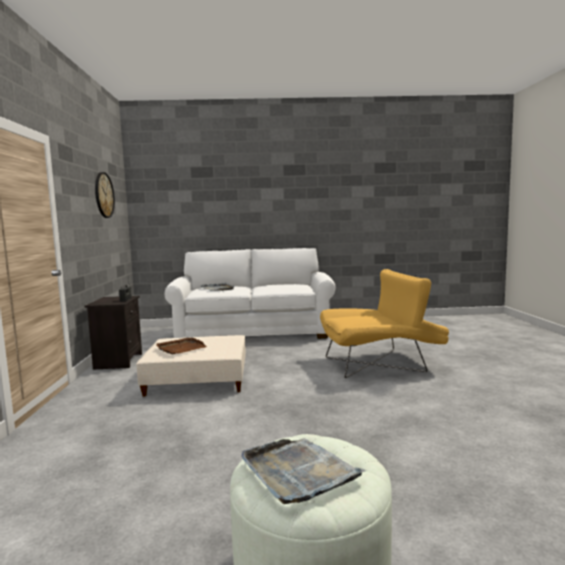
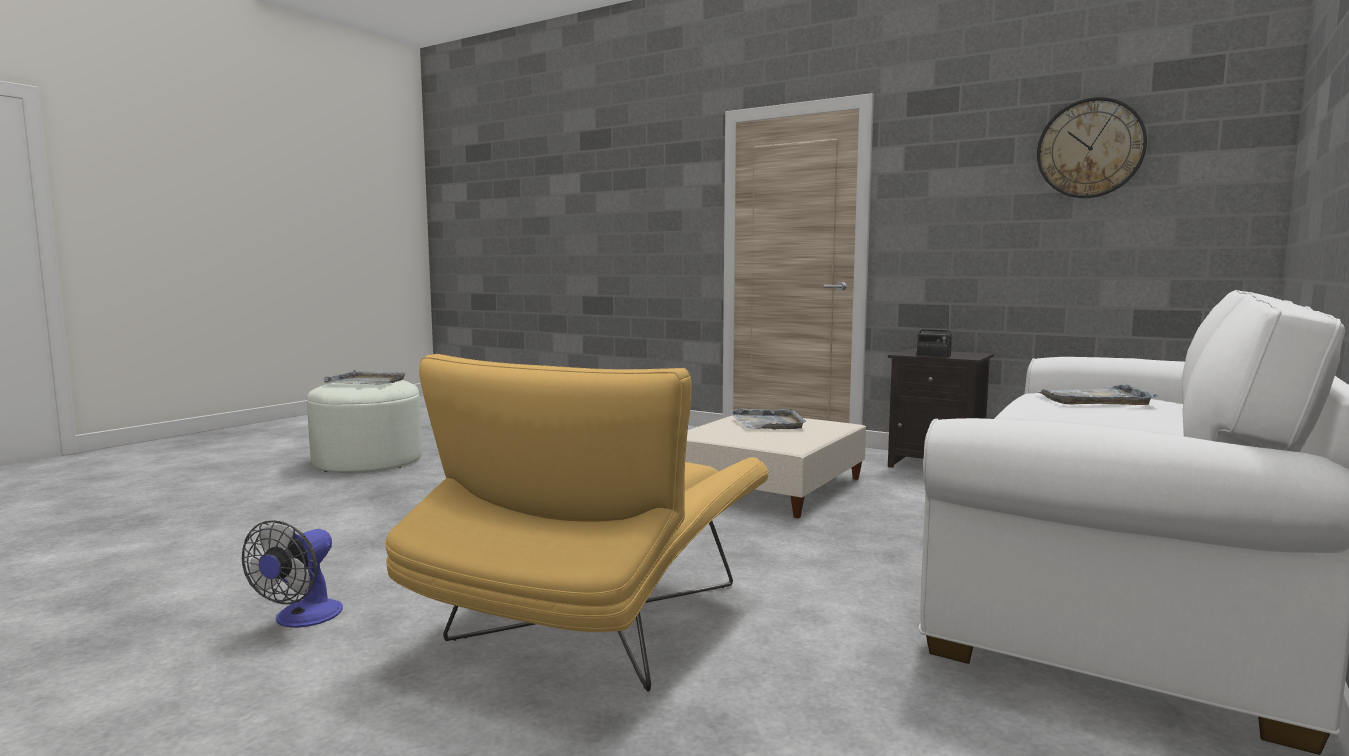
camera: 125 degrees right, 0 degrees up
(181, 348) = (768, 423): brown tray -> grey tray
(469, 394) = (301, 619): none -> fan

